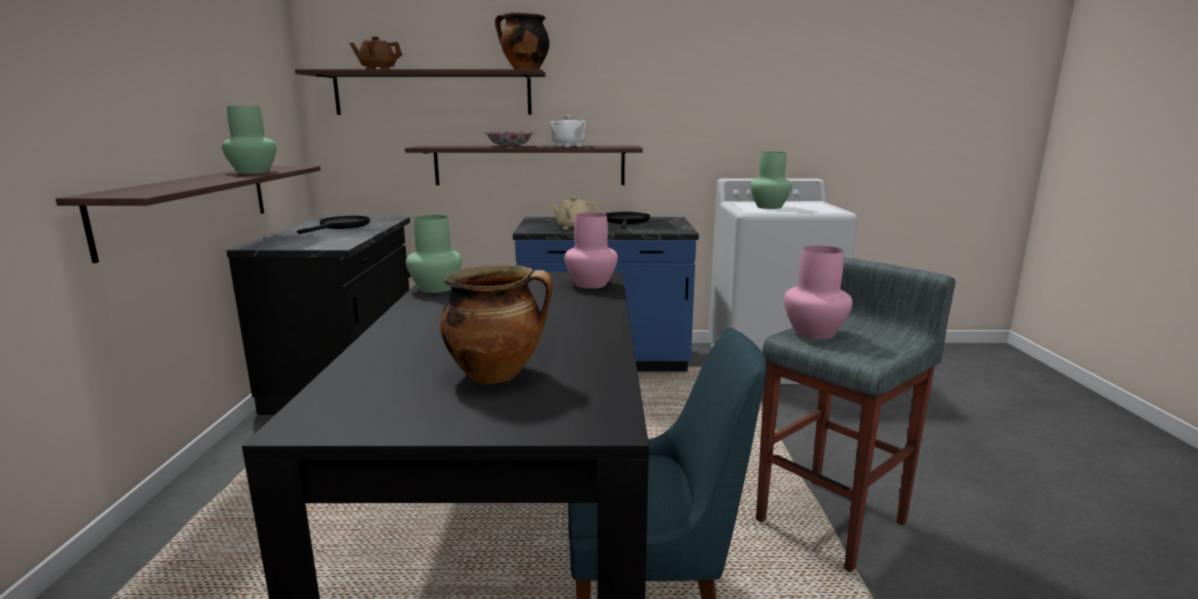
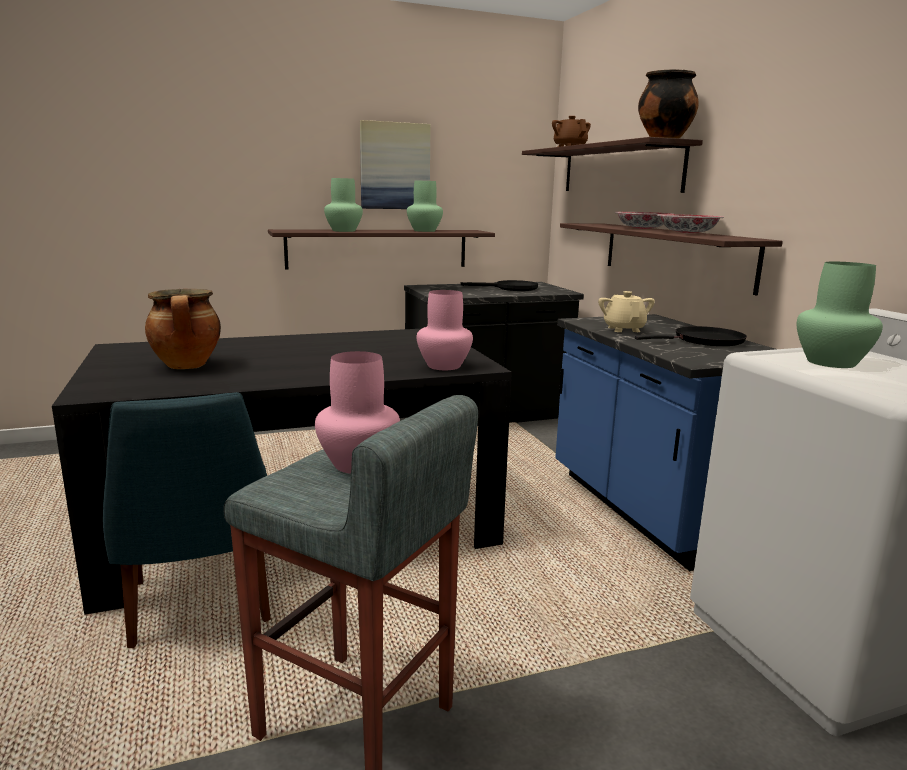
camera: 70 degrees right, 0 degrees up
(184, 85) = (395, 166): none -> picture
(437, 288) = (389, 334): green vase -> green vase (344, 231)
(568, 146) = (687, 233): white teapot -> bowl

